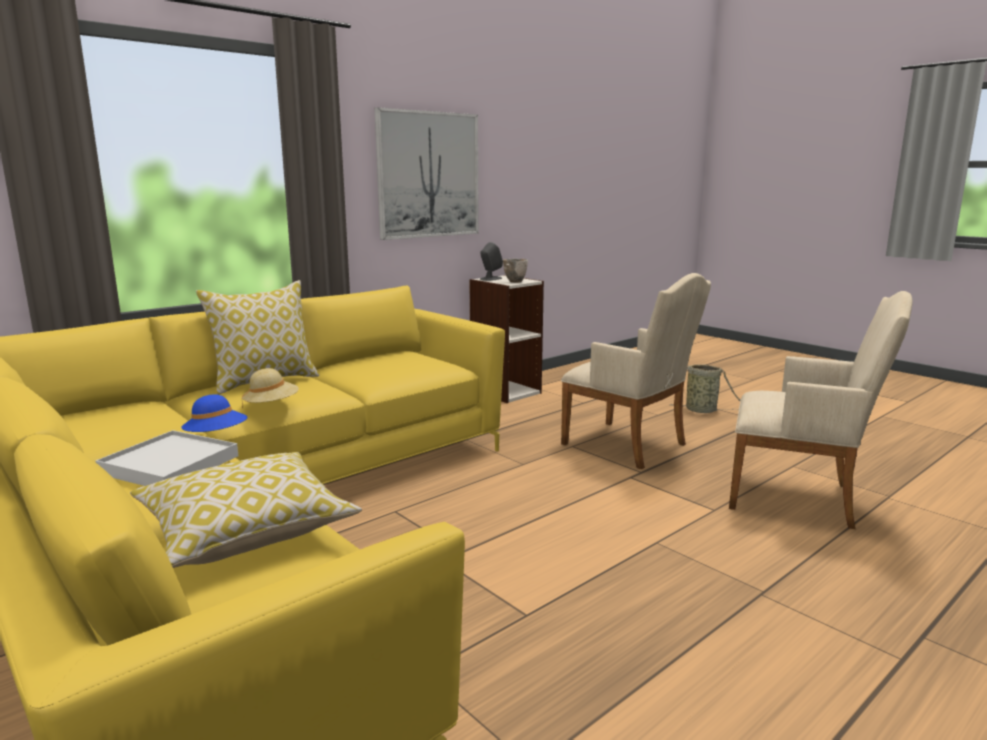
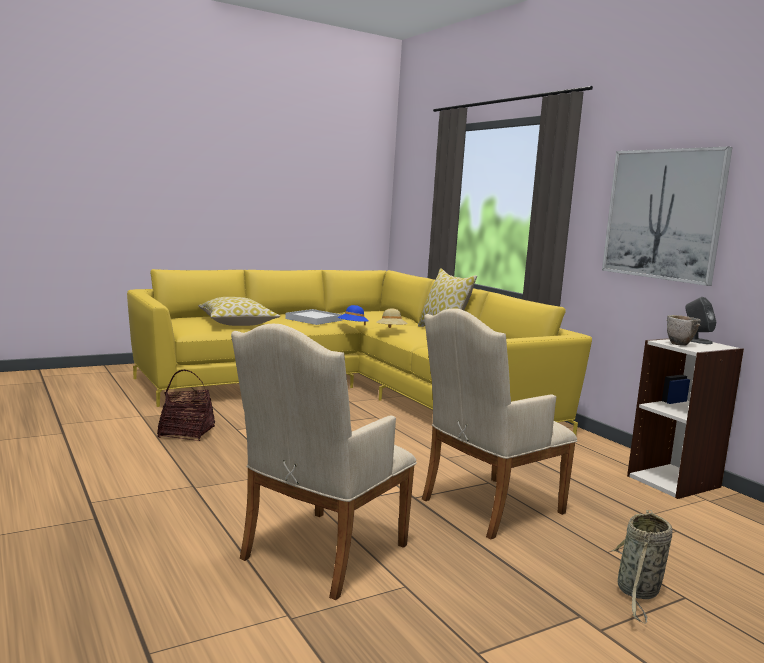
camera: 100 degrees right, 5 degrees down
(582, 664) = (186, 432): none -> basket

